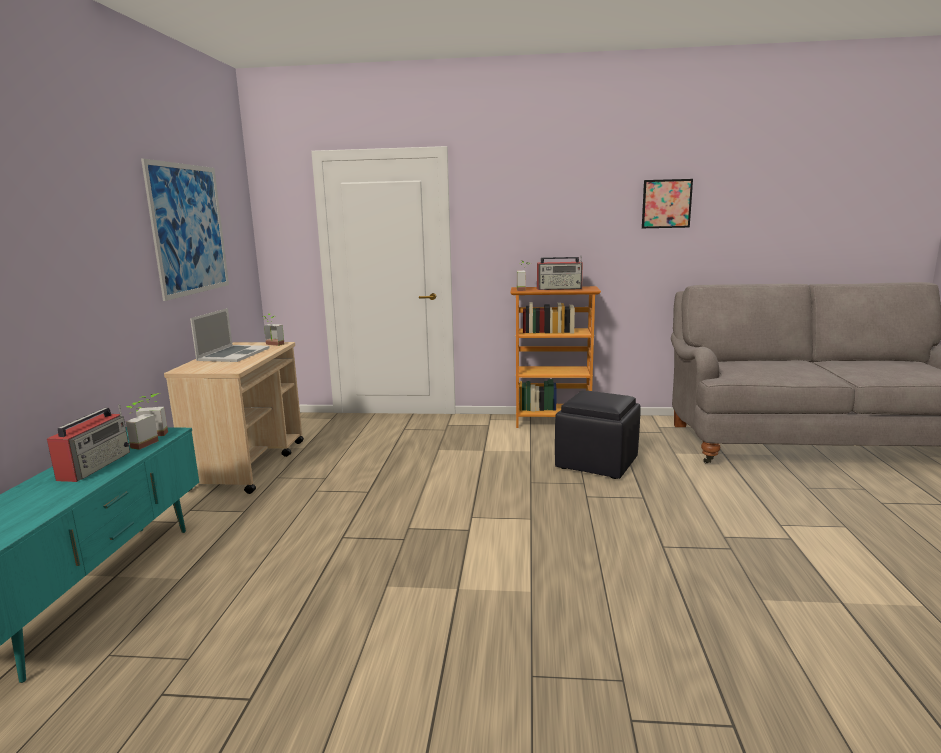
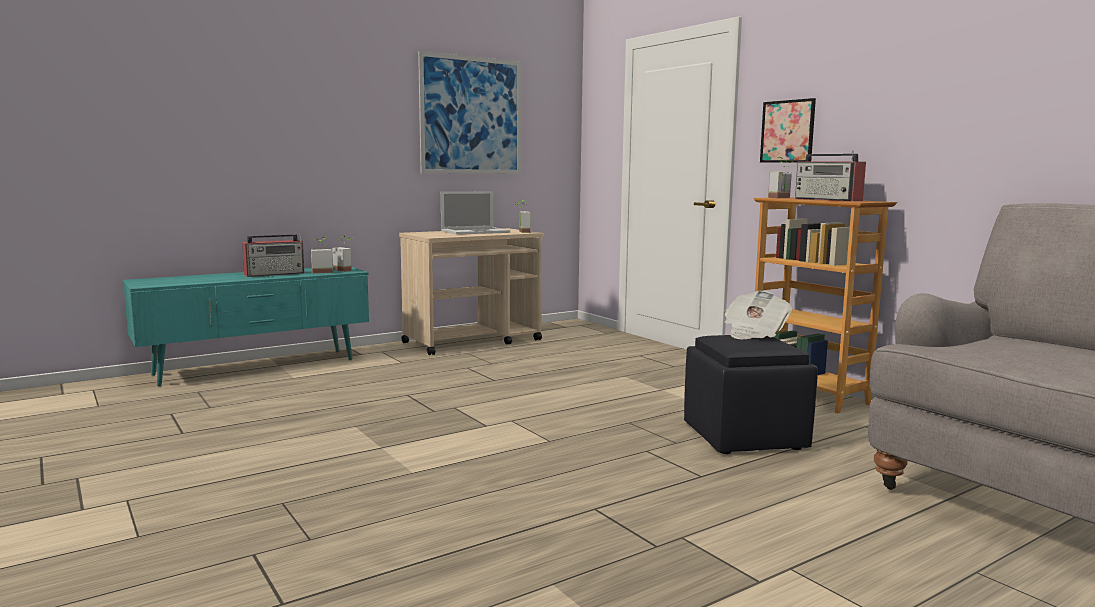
camera: 50 degrees right, 5 degrees down
(586, 392) = (754, 333): none -> newspaper
(666, 203) = (1022, 67): picture -> picture (787, 131)

